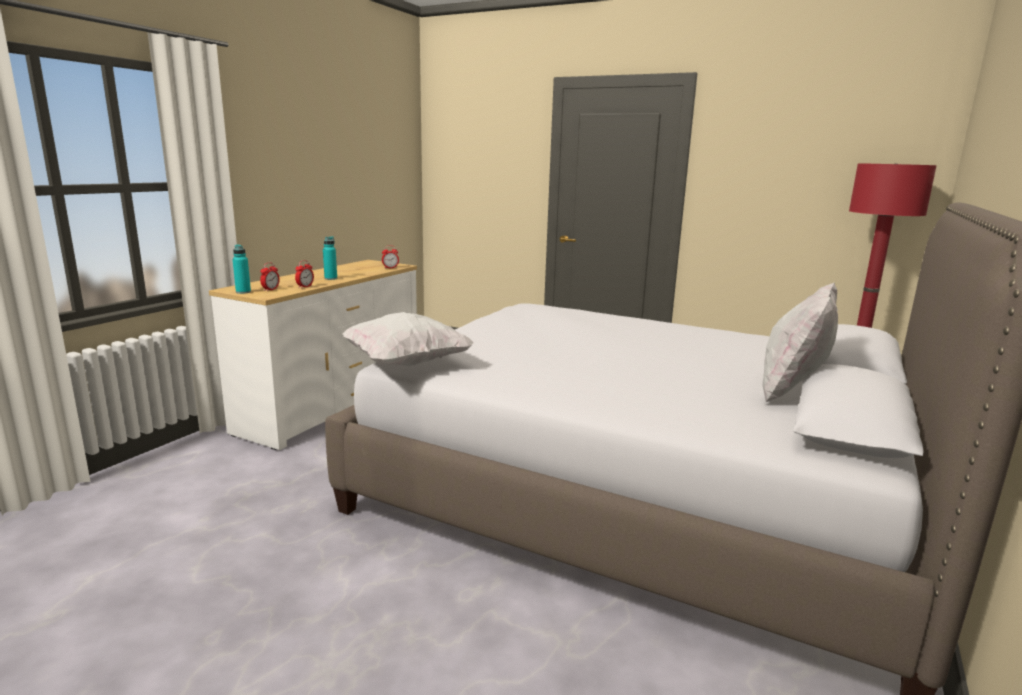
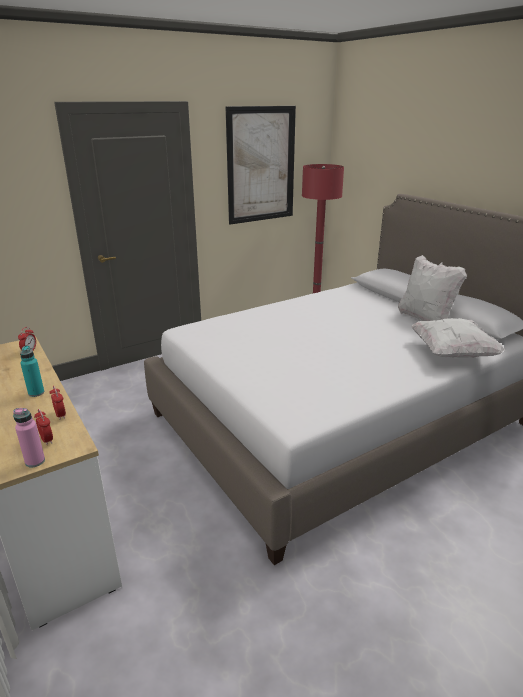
camera: 60 degrees left, 10 degrees up
(243, 292) = (35, 461): turquoise bottle -> pink bottle
(406, 363) = (302, 417): white pillow -> white pillow (452, 353)
(800, 160) = (261, 165): none -> picture

